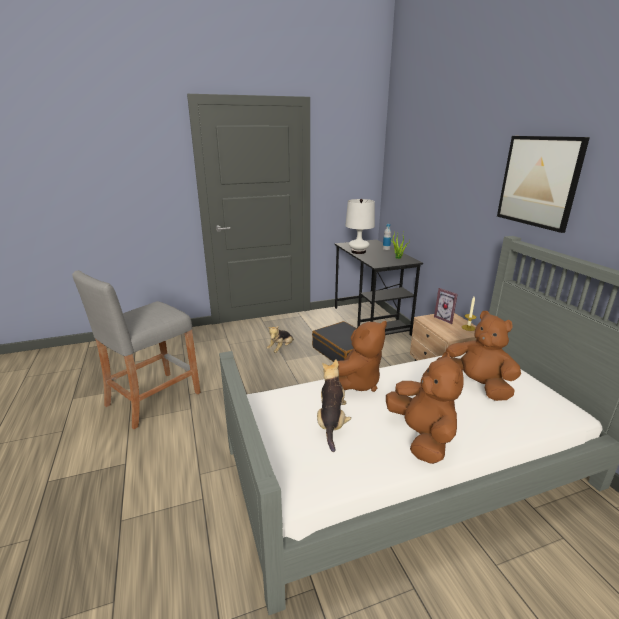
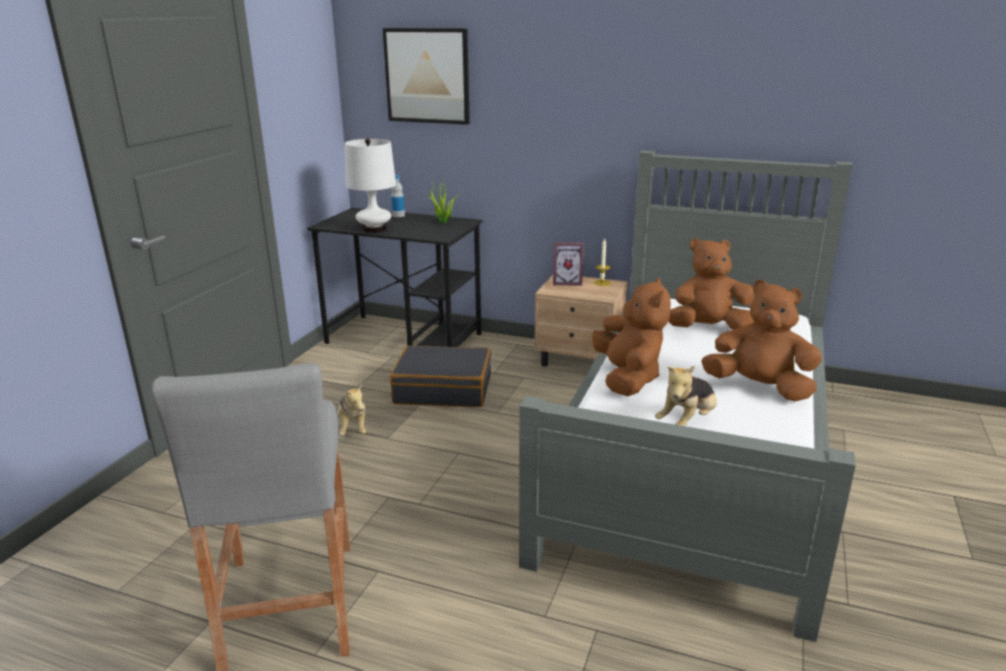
camera: 50 degrees left, 0 degrees up
(331, 423) = (687, 422): plush toy -> plush toy turned 90 degrees counterclockwise
(539, 181) = (666, 81): picture -> picture (427, 76)

